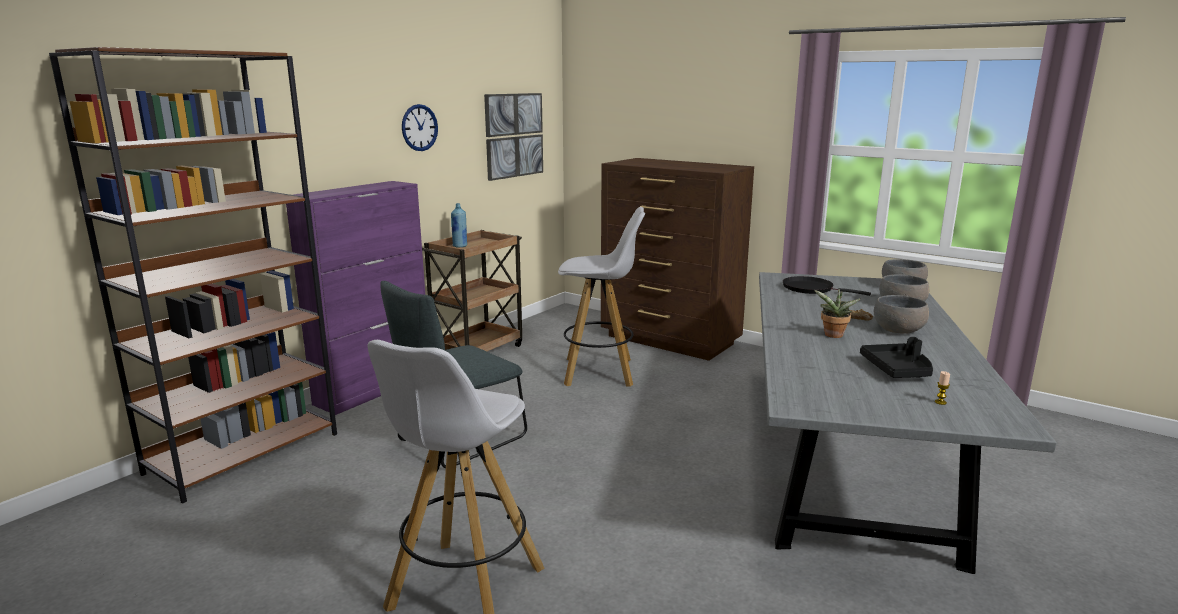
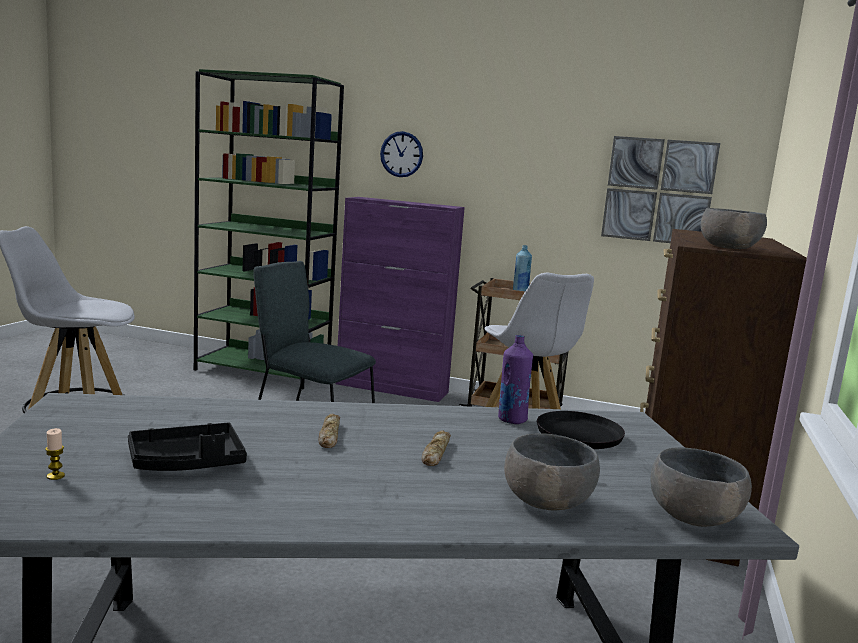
camera: 70 degrees right, 5 degrees down
(244, 453) = (263, 371): brown bookcase -> green bookcase
(419, 127) = (511, 161): wall clock -> wall clock (401, 154)
(785, 296) = (511, 419): none -> purple bottle
(832, 336) = (329, 435): potted plant -> bread
(898, 330) = (384, 483): grey bowl -> grey bowl (728, 248)

